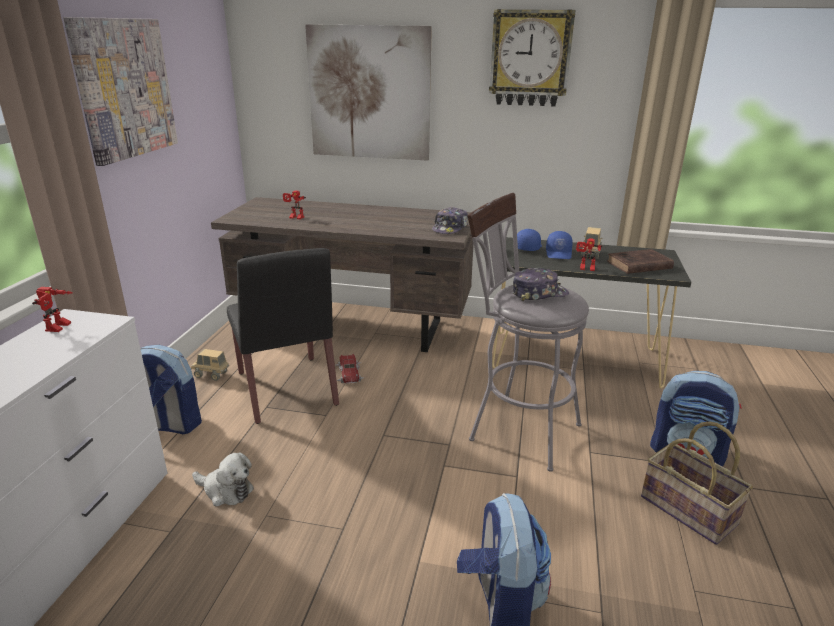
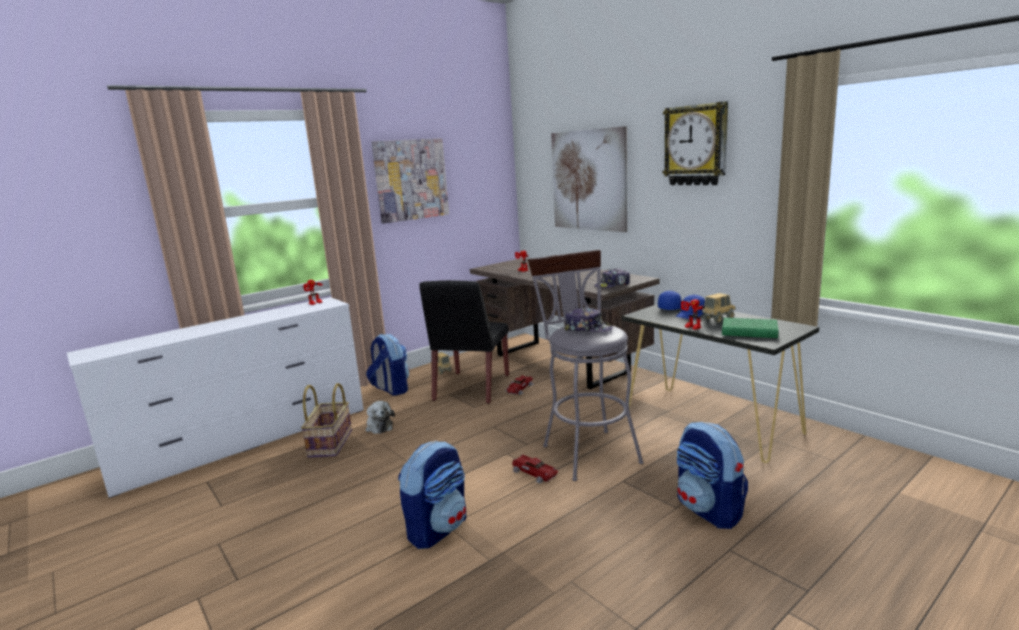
camera: 40 degrees right, 10 degrees down
(503, 479) = (533, 473): none -> toy car
(637, 265) = (747, 331): brown book -> green book
(689, 510) = (647, 541): basket -> basket (331, 443)

